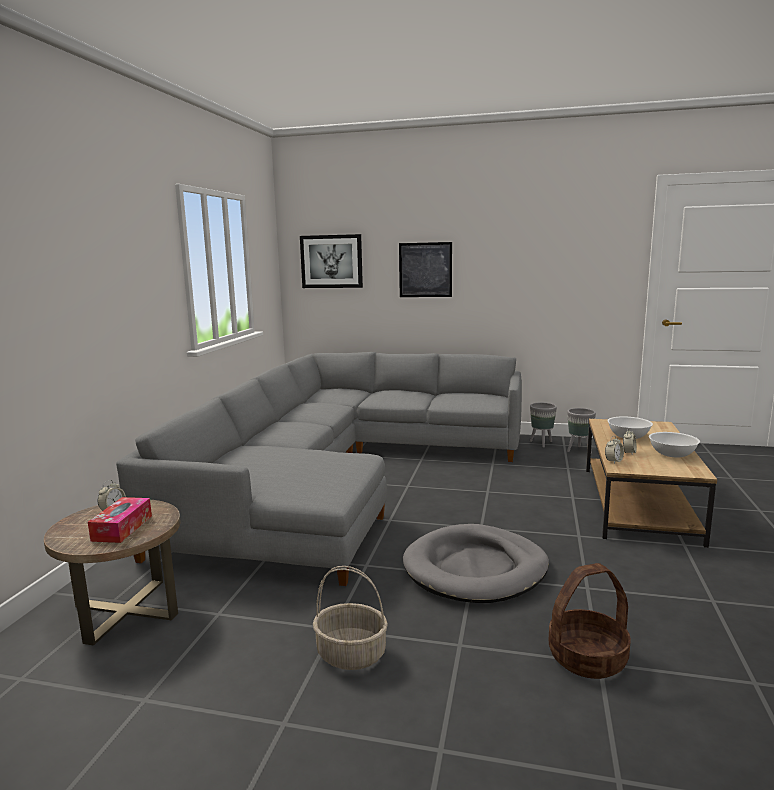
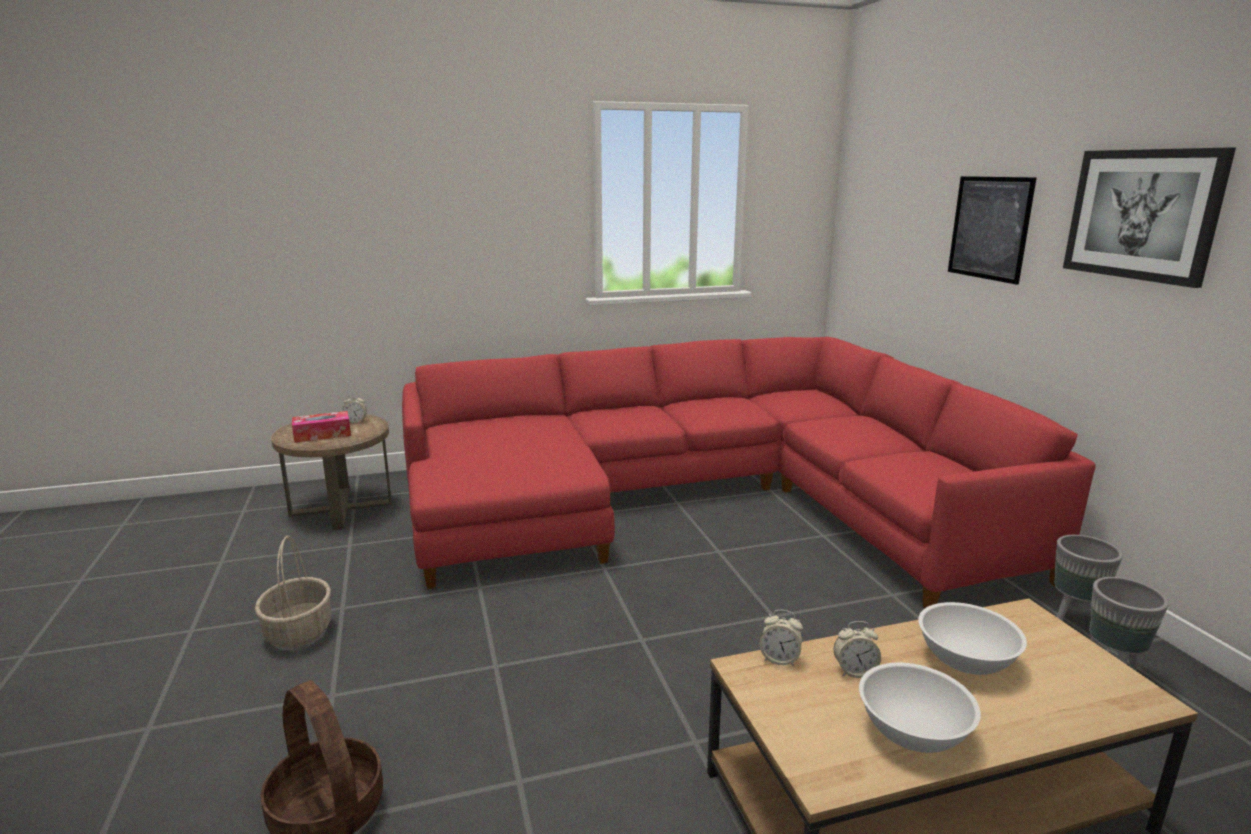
camera: 60 degrees right, 5 degrees up
(331, 261) = (883, 201): picture -> picture (1142, 214)
(340, 474) = (701, 501): grey sofa -> red sofa
(475, 569) = (516, 664): grey dog bed -> none

